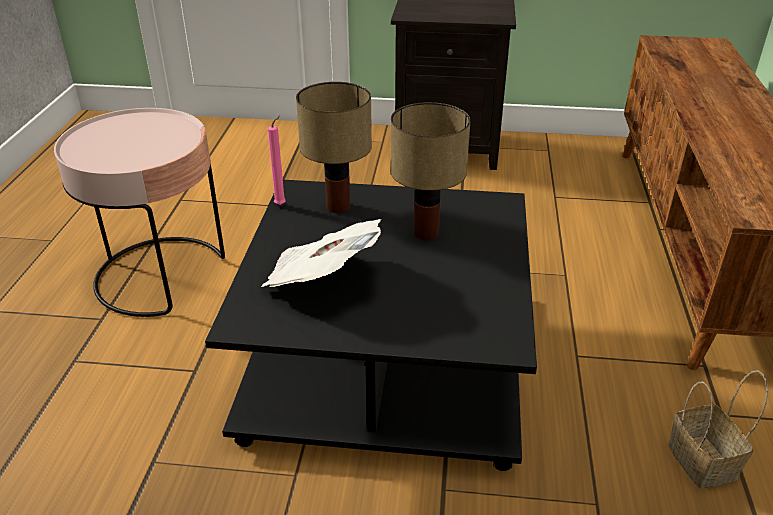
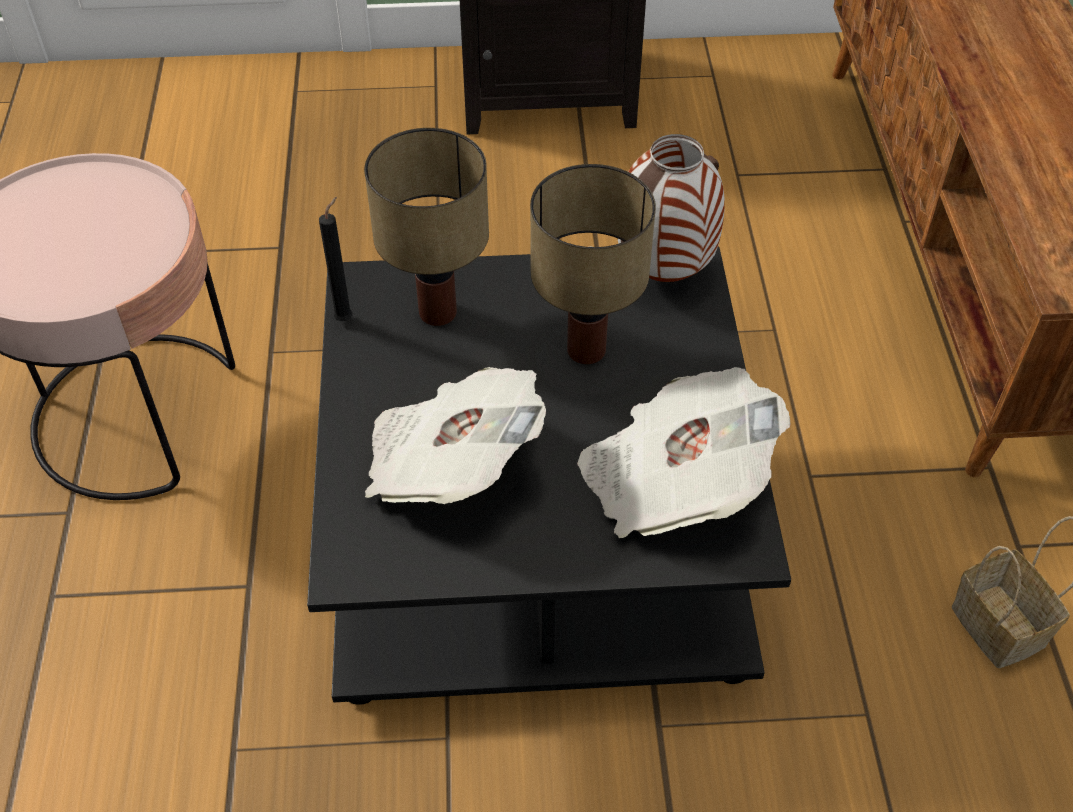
camera: 10 degrees left, 15 degrees up
(281, 204) = (346, 318): pink candle -> black candle
(466, 304) = (673, 482): none -> newspaper
(485, 202) = (664, 272): none -> vase

